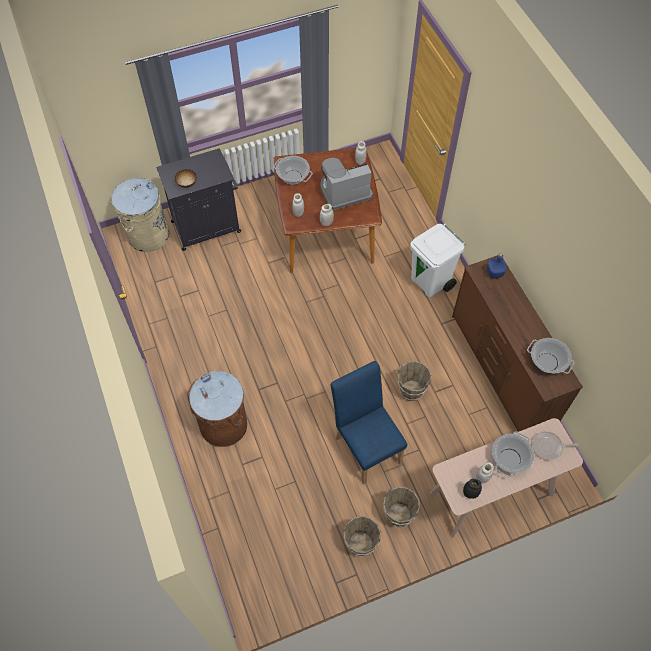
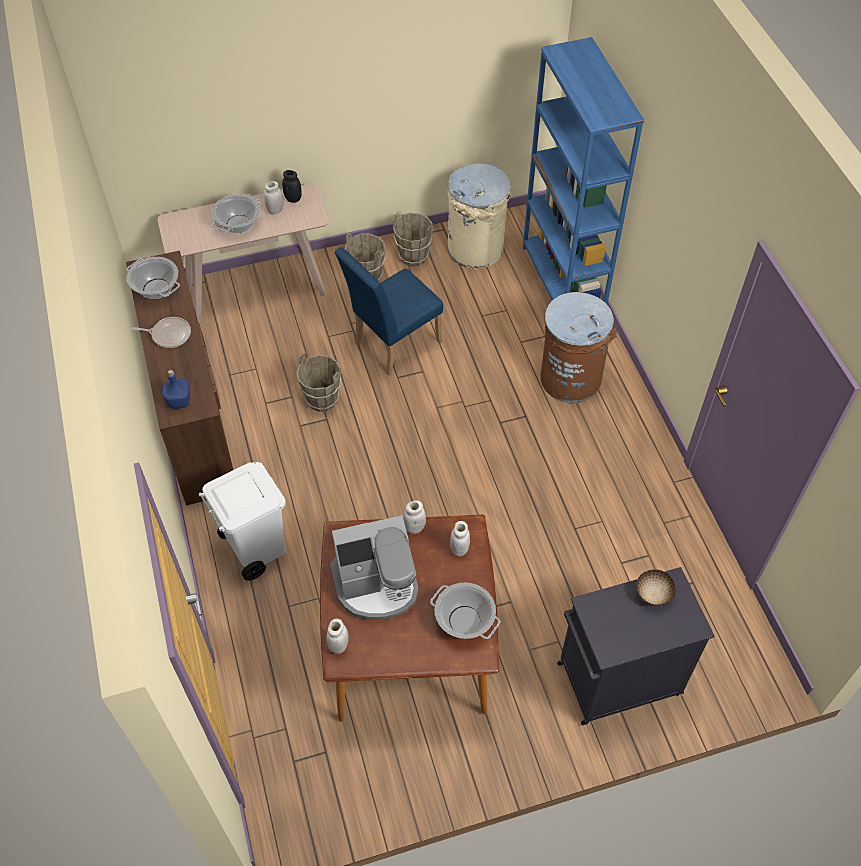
camera: 175 degrees left, 5 degrees down
(147, 235) = (720, 671): beige trash can -> beige trash can (476, 248)
(225, 526) = (563, 281): none -> blue bookcase
(366, 445) = (392, 345): blue chair -> blue chair turned 75 degrees clockwise
(548, 447) = (190, 231): frying pan -> frying pan (169, 335)

